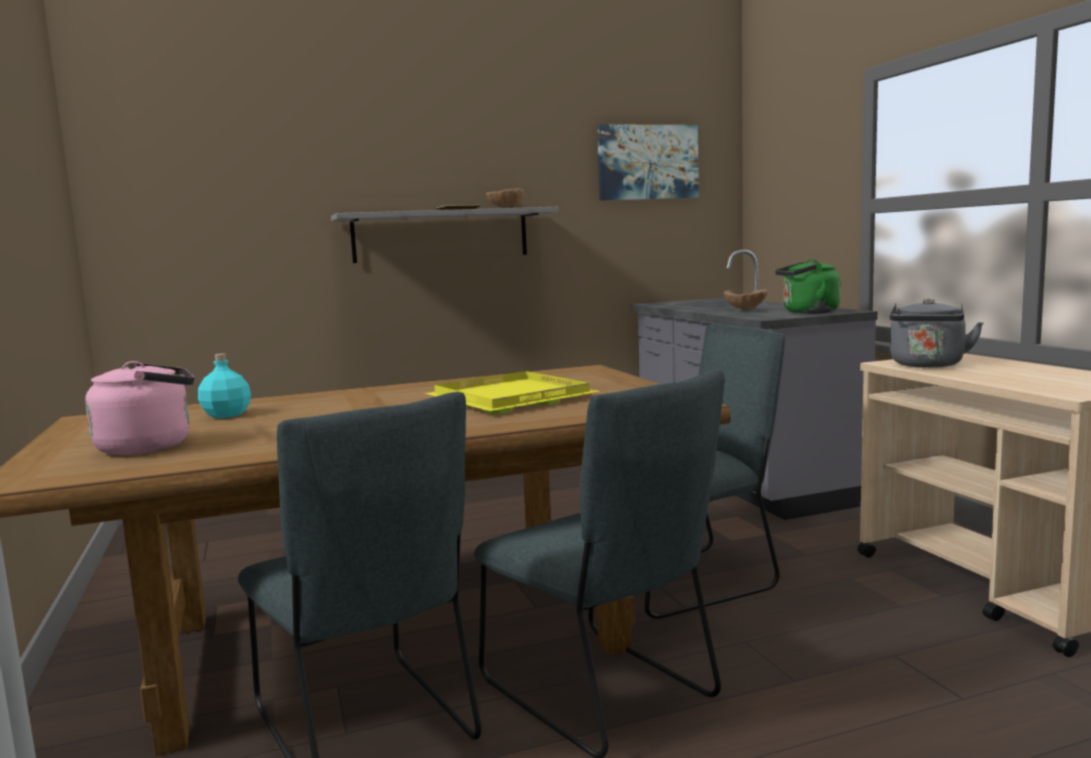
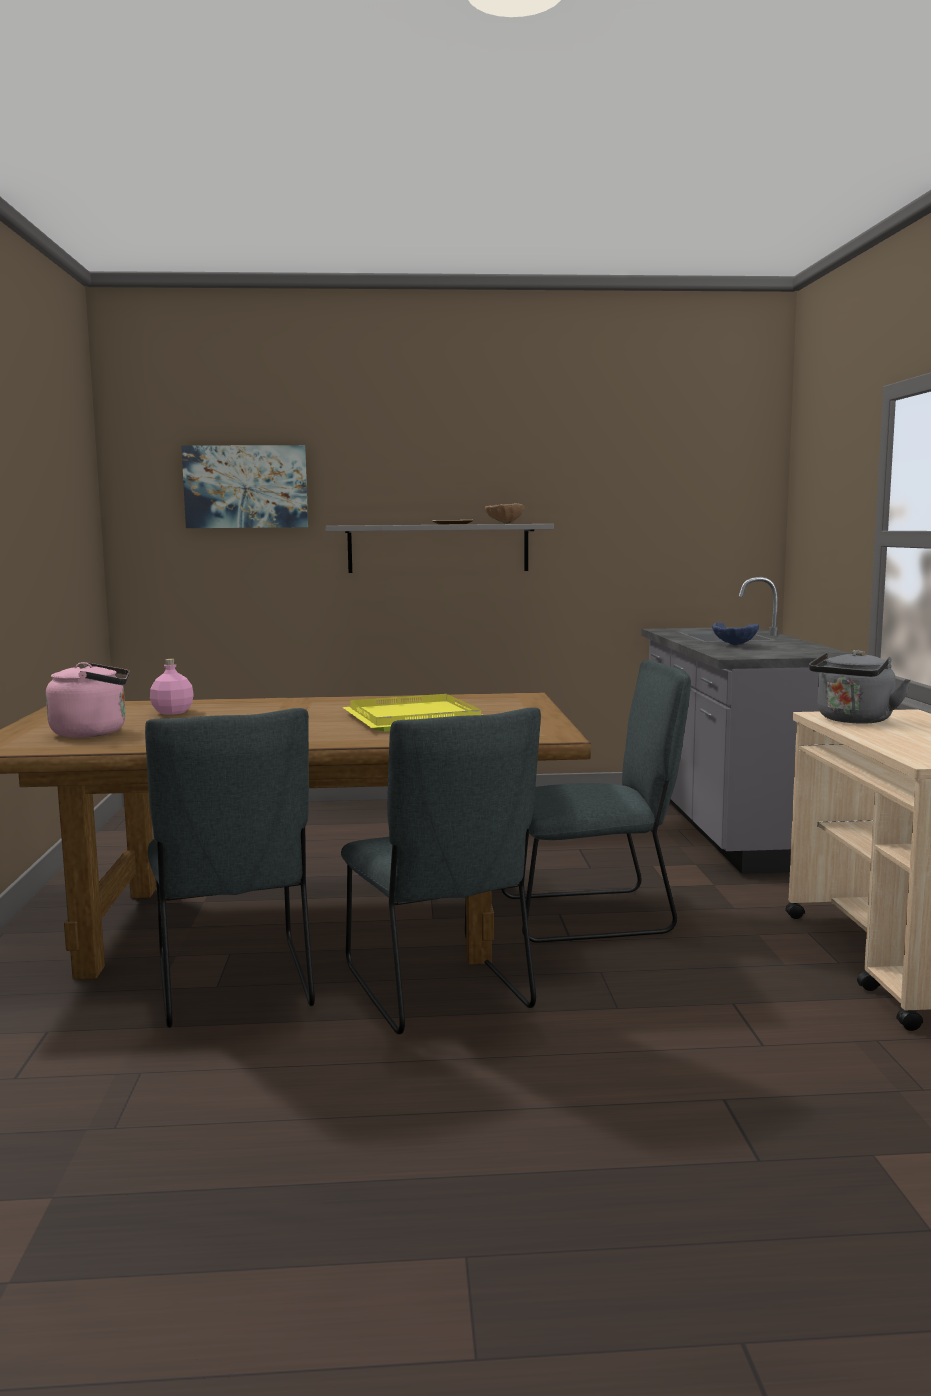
camera: 15 degrees right, 0 degrees up
(226, 415) = (172, 712): turquoise bottle -> pink bottle
(647, 162) = (671, 475): picture -> picture (246, 487)
(744, 310) = (733, 645): brown bowl -> blue bowl
(807, 312) = (789, 653): green kettle -> none

